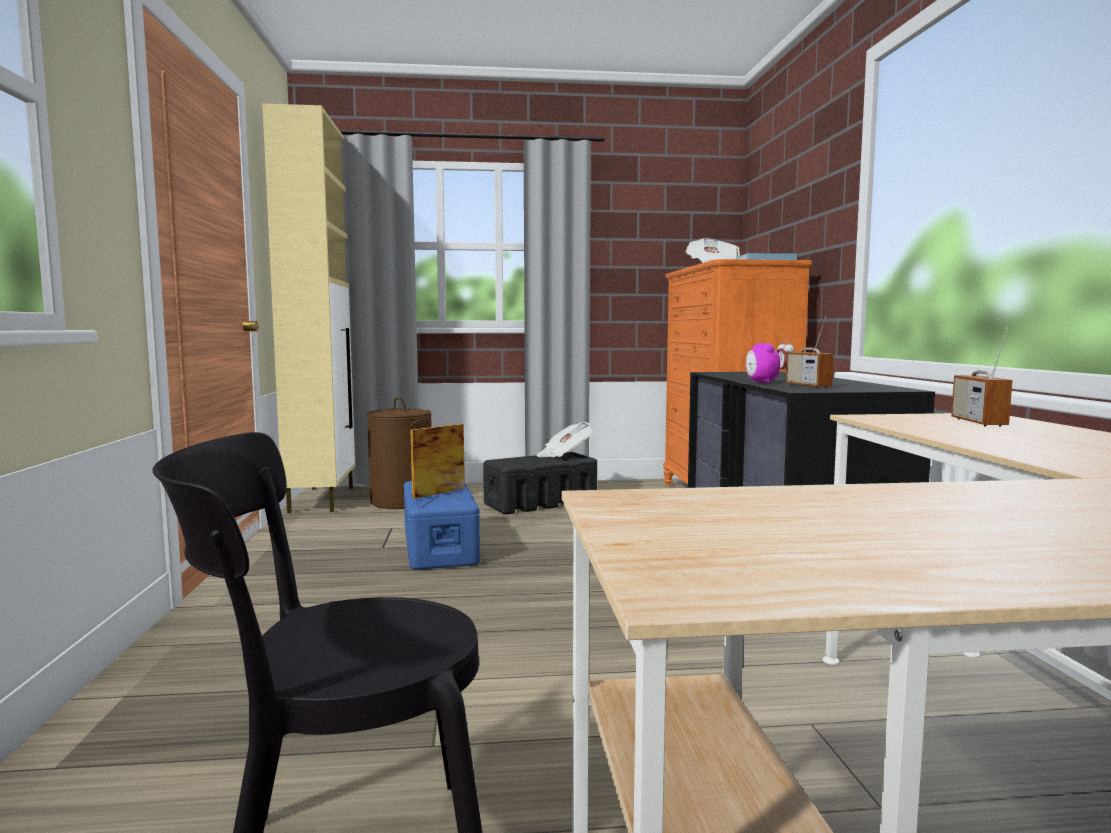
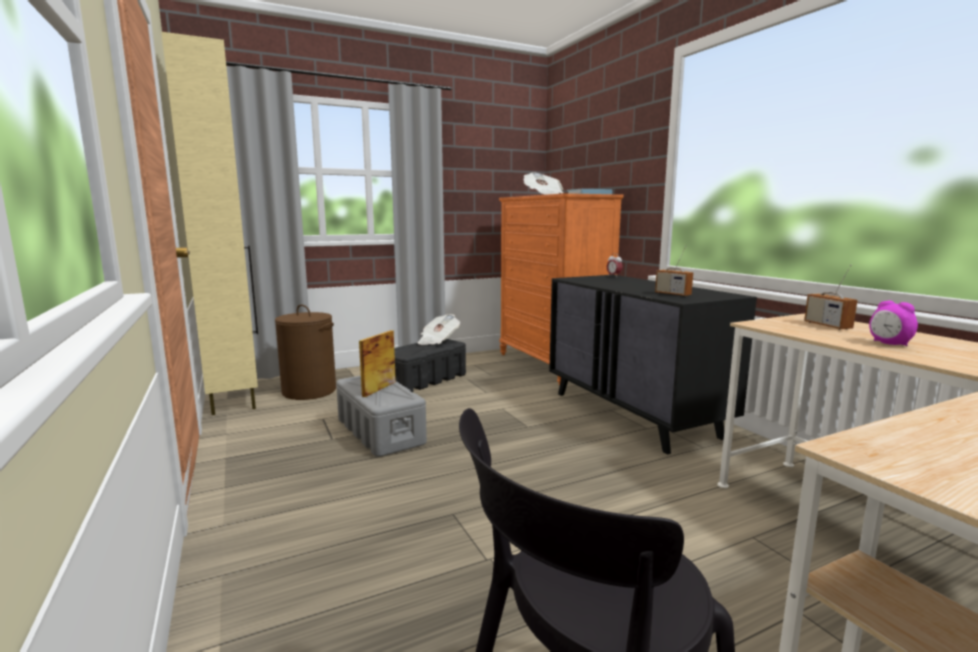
camera: 20 degrees left, 5 degrees up
(439, 546) = (380, 431): blue storage box -> grey storage box
(761, 382) = (633, 291): alarm clock -> alarm clock (889, 344)

